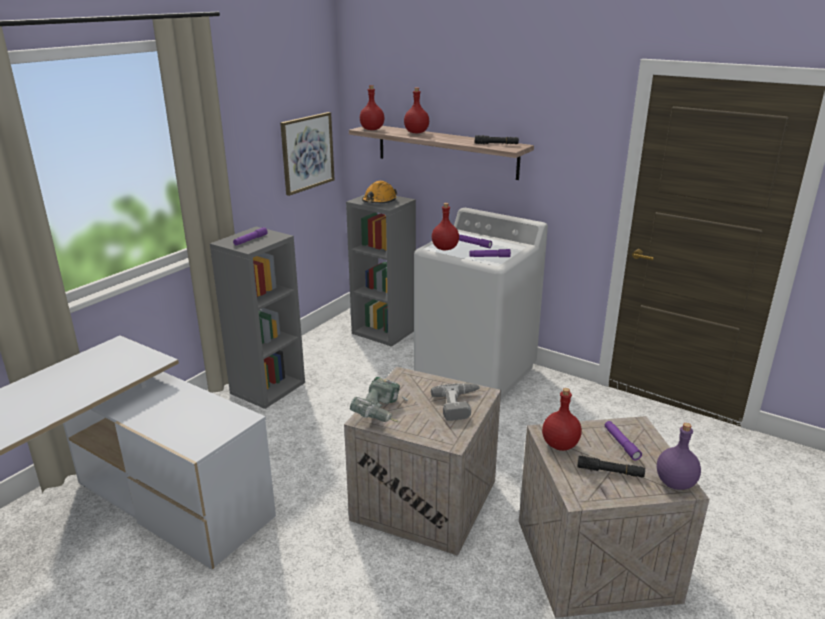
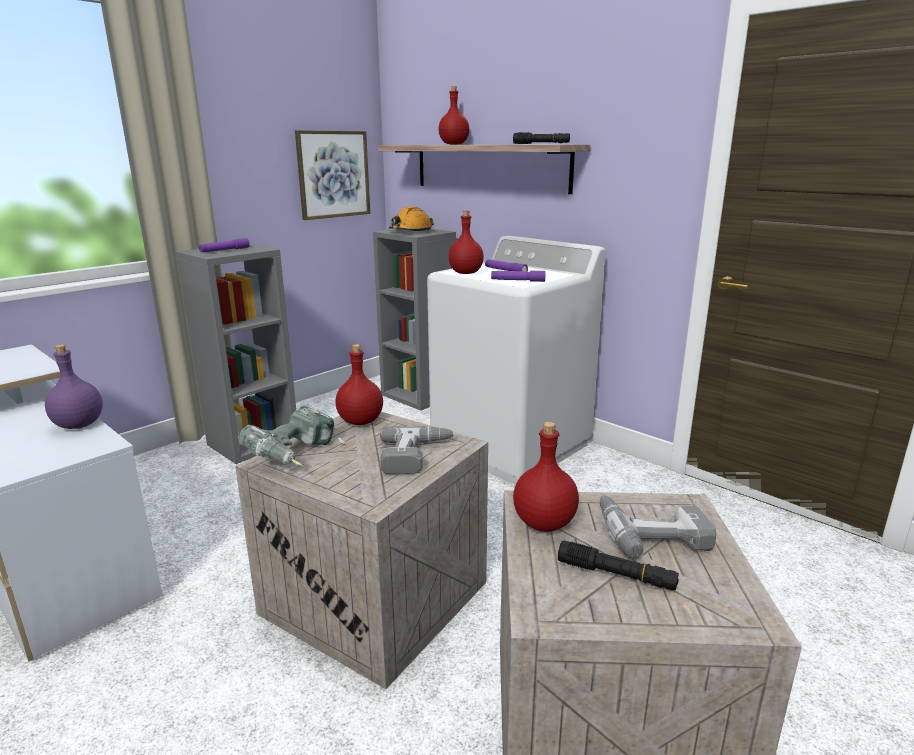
camera: 10 degrees right, 5 degrees down
(372, 129) = (406, 144): red bottle -> red bottle (361, 421)
(621, 443) = (650, 531): purple flashlight -> power drill
(674, 483) = (733, 608): purple bottle -> purple bottle (78, 425)

